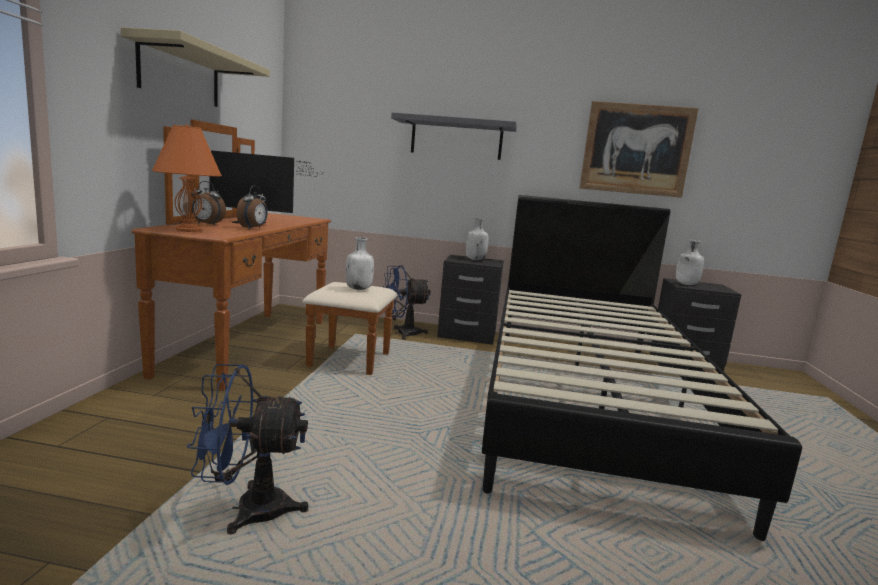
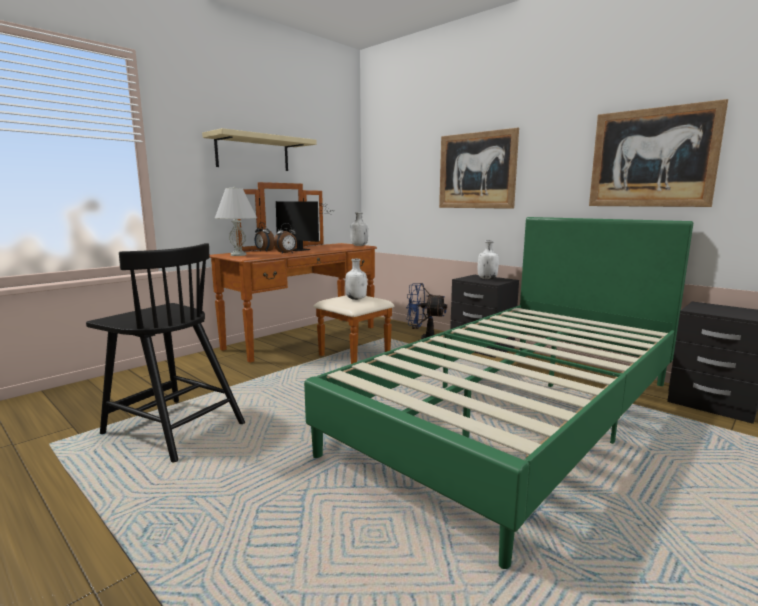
camera: 35 degrees right, 0 degrees up
(188, 230) = (238, 255): orange table lamp -> white table lamp
(247, 509) = (172, 427): blue fan -> black chair
(456, 139) = (476, 170): grey shelf -> picture
(587, 399) = (518, 414): black bed -> green bed
(686, 284) = (705, 309): white bottle -> white bottle (359, 246)

